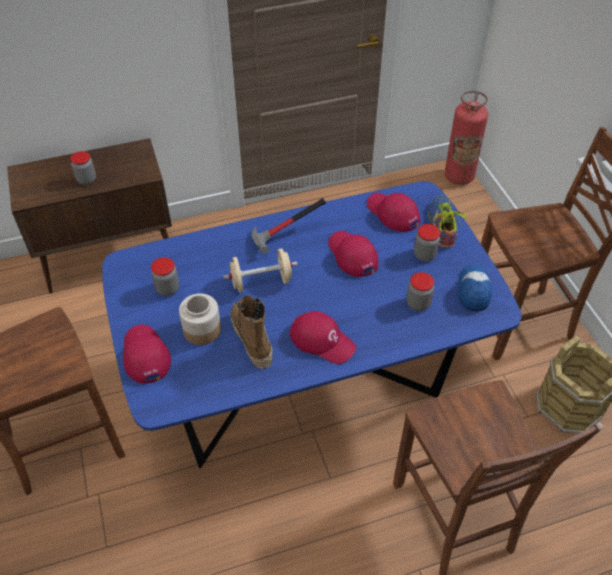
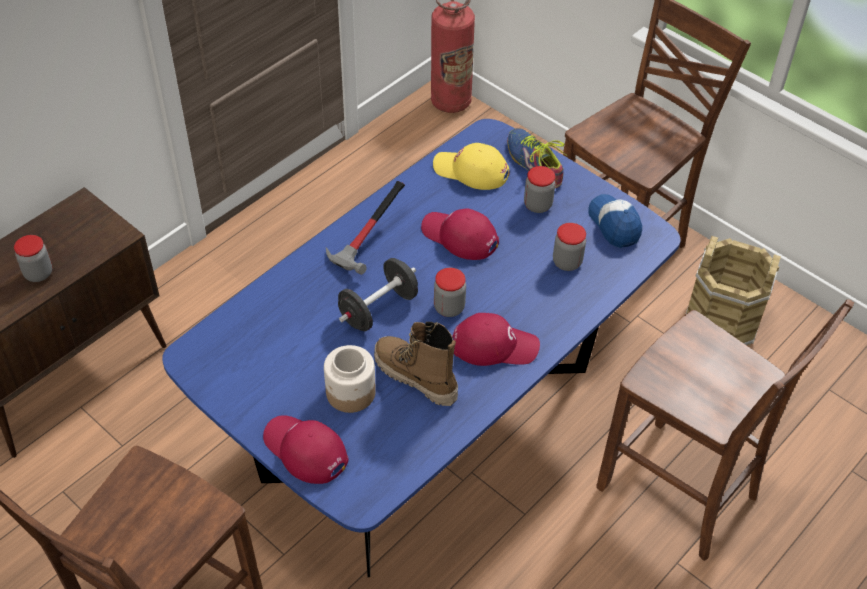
camera: 30 degrees left, 0 degrees up
(167, 289) = (272, 363): jar -> jar (449, 308)
(261, 282) = (378, 309): beige dumbbell -> black dumbbell
(392, 213) = (471, 171): red cap -> yellow cap

